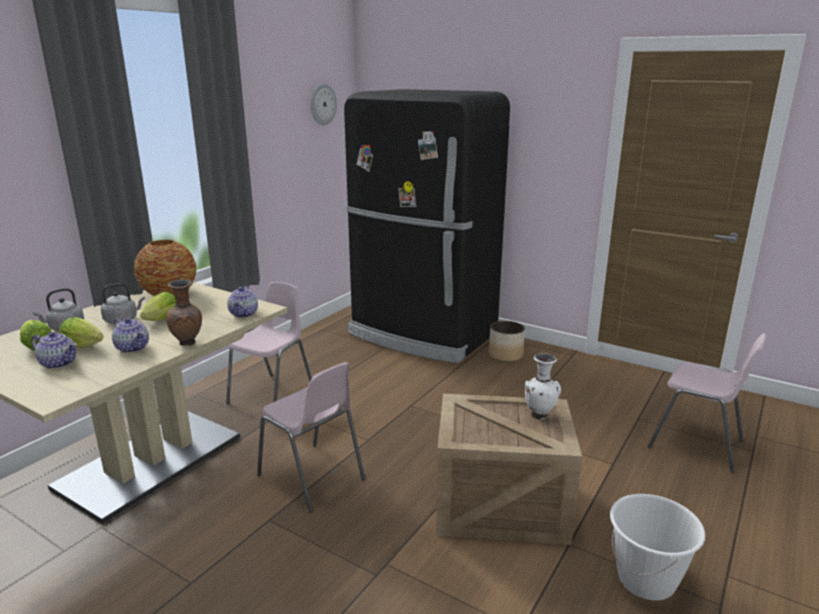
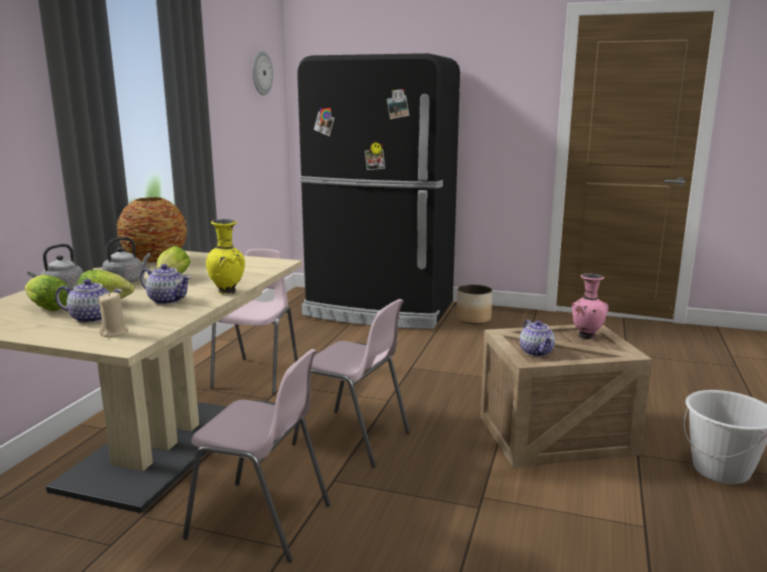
camera: 15 degrees left, 5 degrees down
(58, 384) = (114, 333): none -> beige candle
(188, 343) = (228, 292): brown vase -> yellow vase
(244, 314) = (262, 268): teapot -> teapot (537, 352)
(540, 415) = (586, 336): white vase -> pink vase
(696, 445) = (689, 367): pink chair -> pink chair (261, 521)

